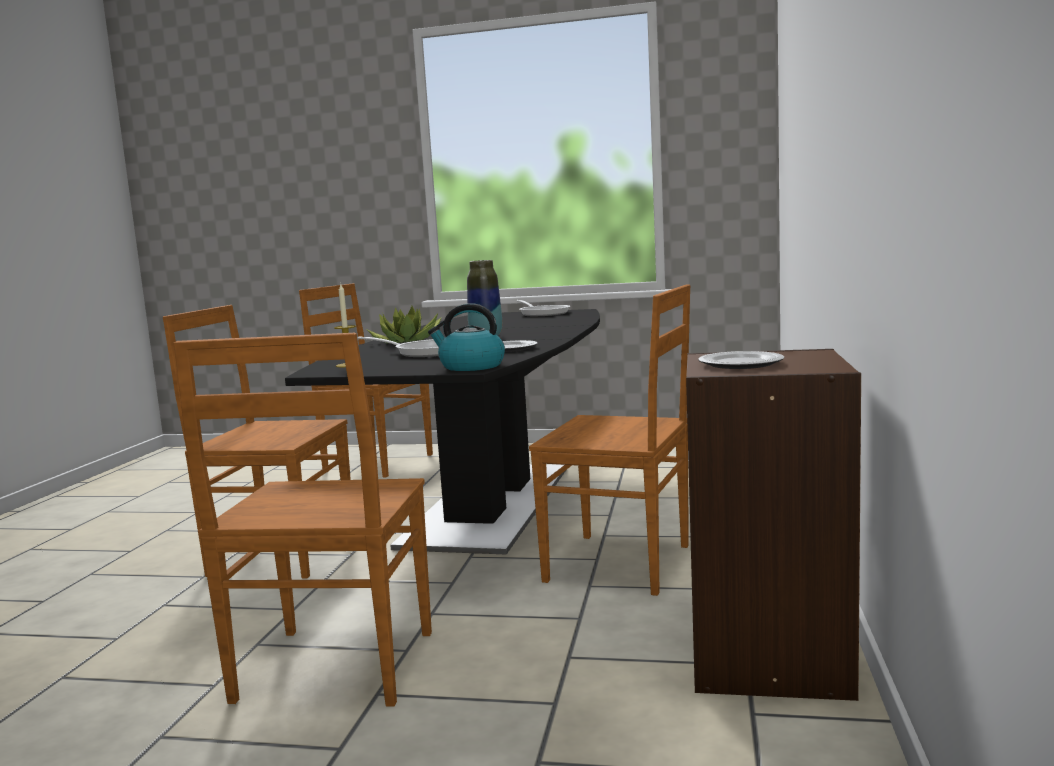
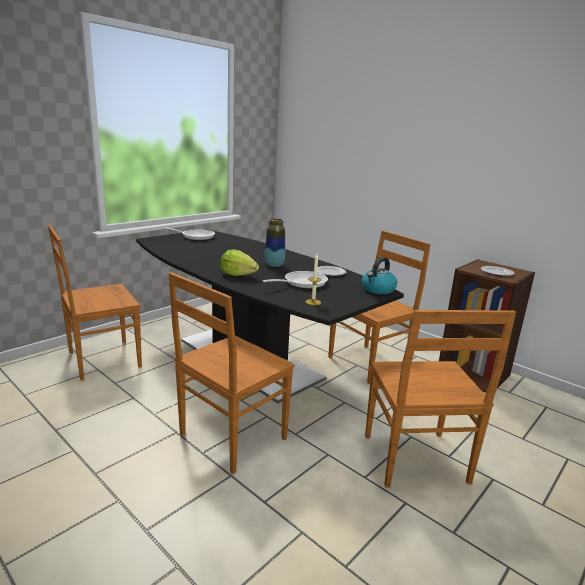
camera: 60 degrees left, 10 degrees up
(333, 669) = (415, 461): brown chair -> brown chair turned 45 degrees clockwise
(407, 341) = (238, 274): potted plant -> lettuce

